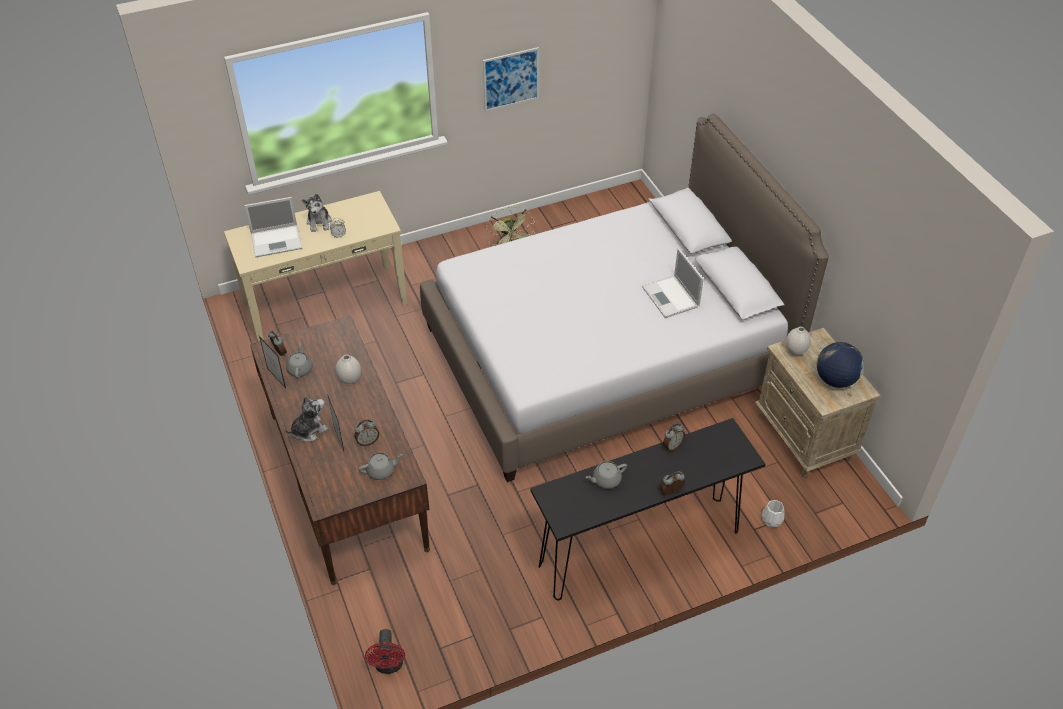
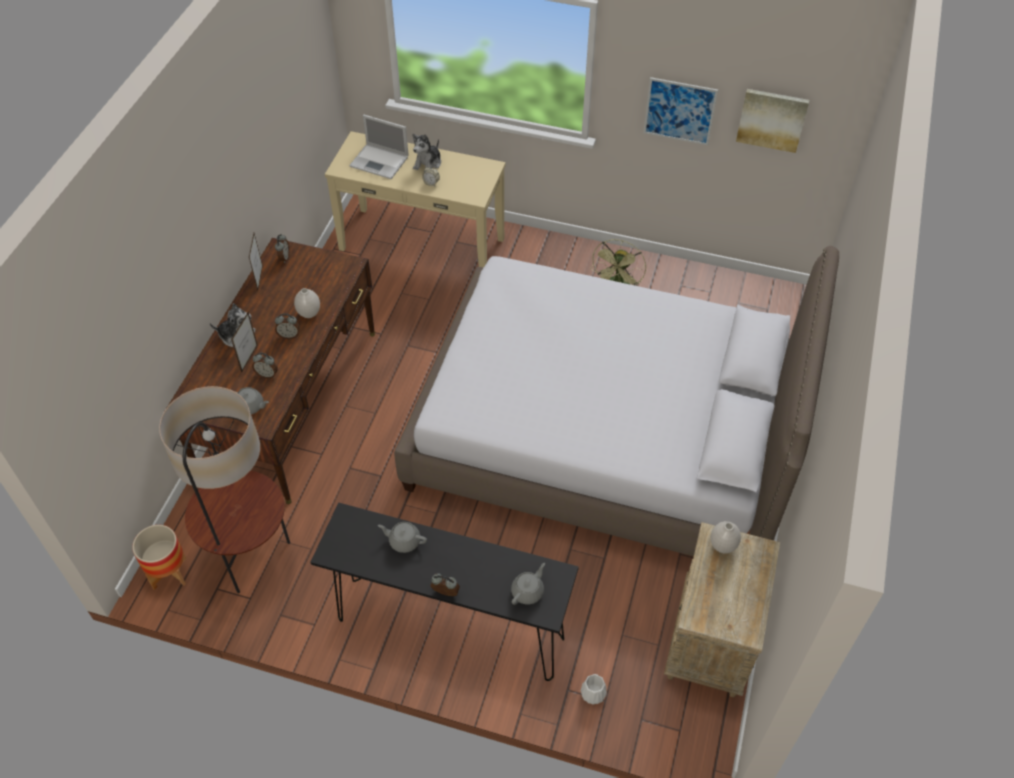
camera: 40 degrees right, 5 degrees up
(300, 369) = (284, 281): grey teapot -> grey teapot (528, 591)
(389, 666) = (170, 573): red fan -> planter
(445, 608) = (253, 560): none -> floor lamp
(583, 54) = (772, 119): none -> picture
(671, 297) = (658, 414): laptop -> none
(672, 446) = (493, 552): alarm clock -> alarm clock (289, 335)
(835, 380) = (731, 602): globe -> none

